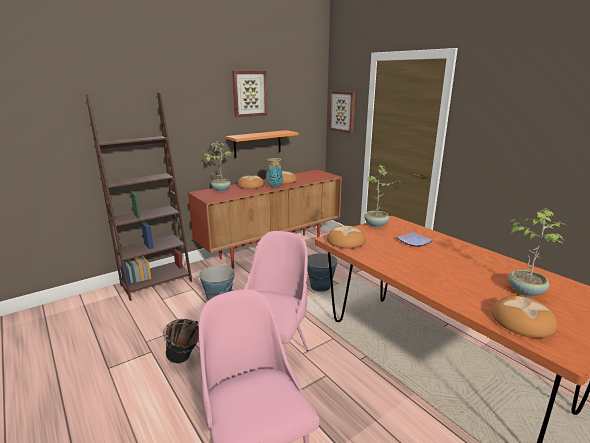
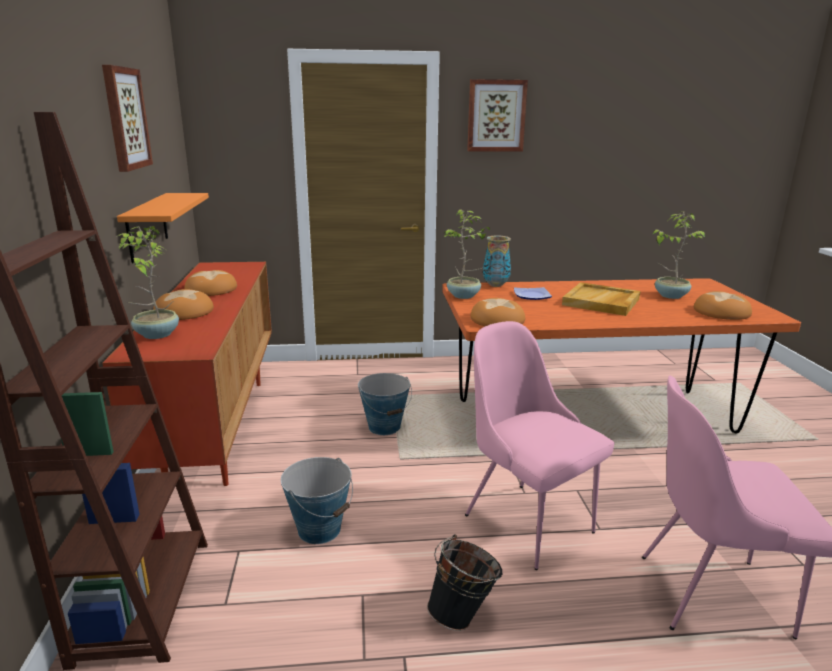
camera: 60 degrees left, 0 degrees up
(274, 187) = (231, 301): vase -> vase (496, 285)
(342, 111) = (232, 150): picture -> picture (496, 116)
(445, 265) = (601, 302): none -> beige tray

